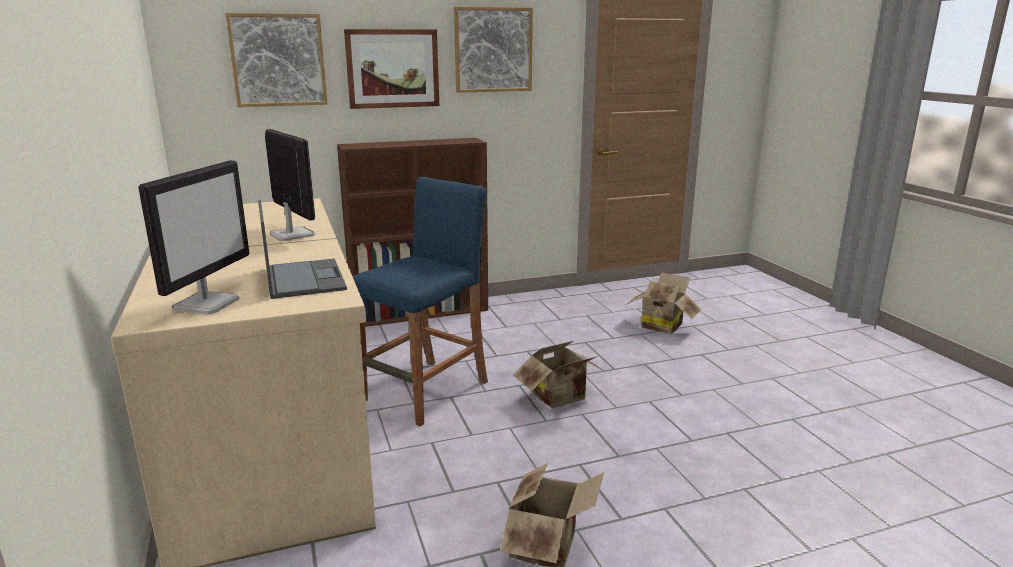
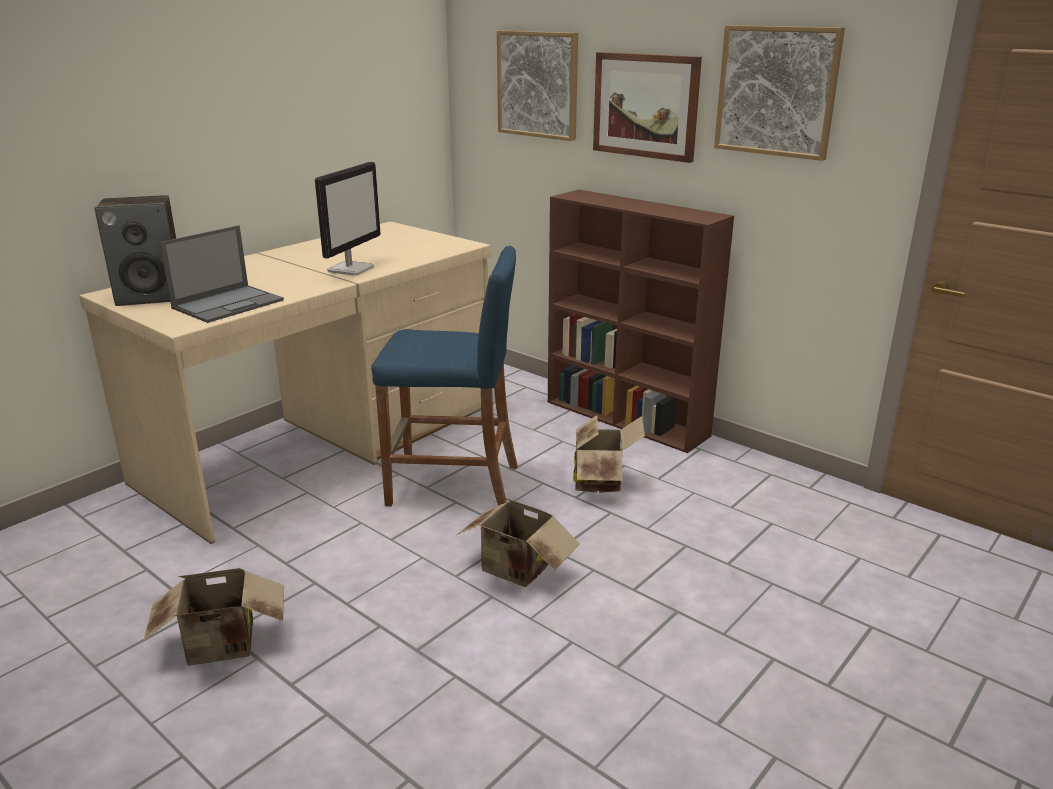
camera: 60 degrees right, 5 degrees up
(207, 303) = (152, 296): monitor -> speaker
(661, 325) = (829, 595): cardboard box -> cardboard box (602, 480)

